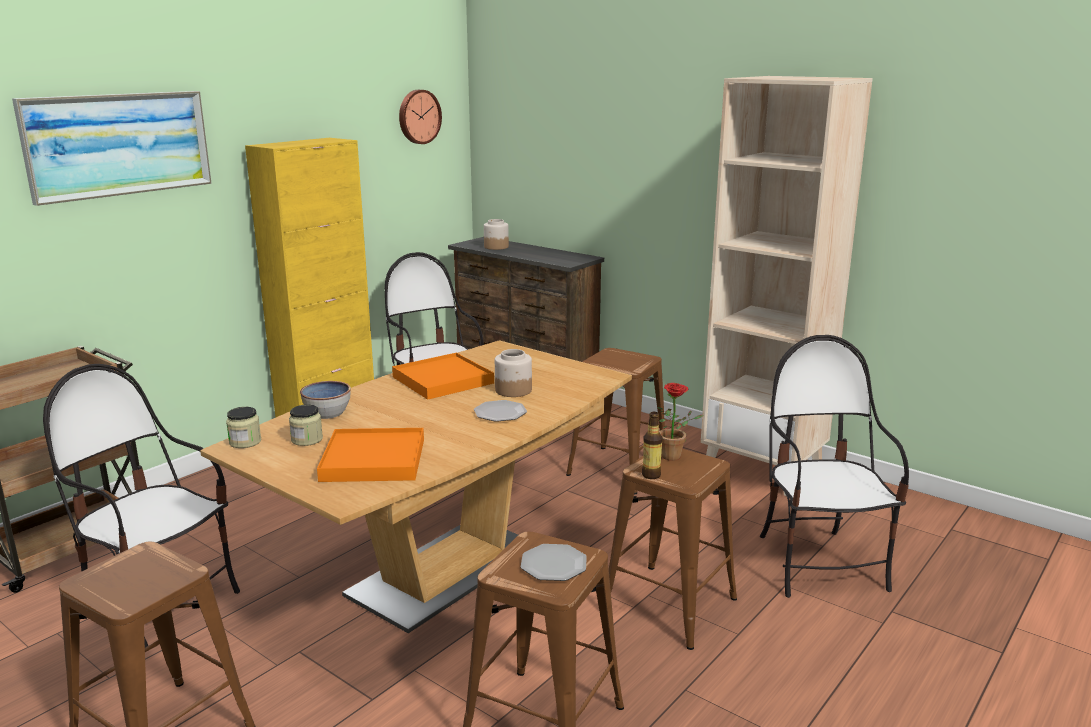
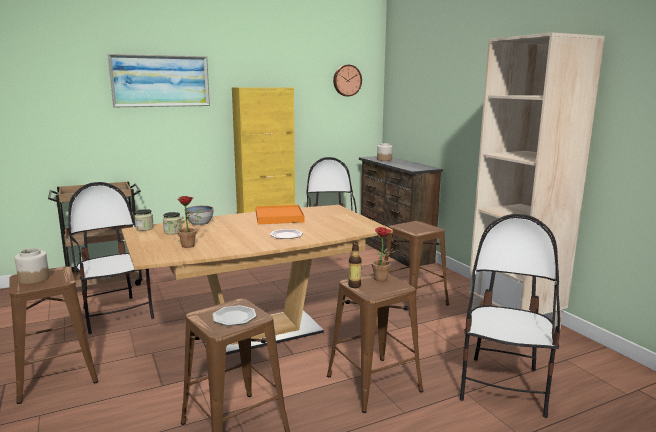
camera: 25 degrees right, 5 degrees down
(374, 460) = (189, 245): orange tray -> potted plant
(513, 390) = (309, 227): jar -> jar (33, 279)

